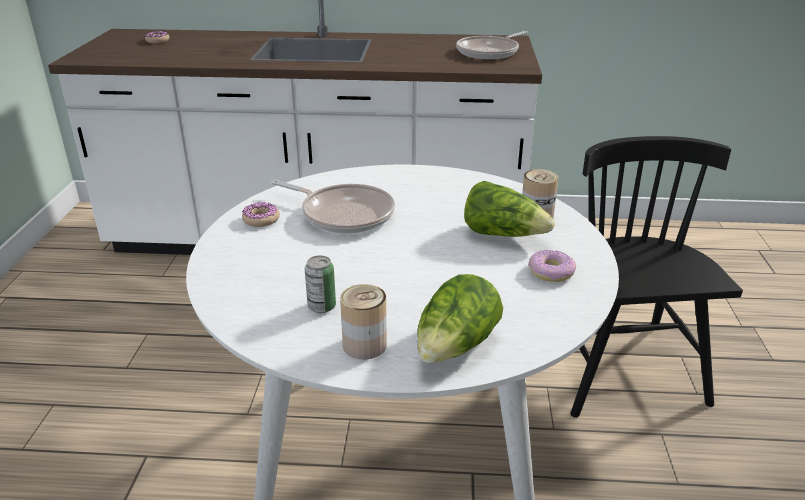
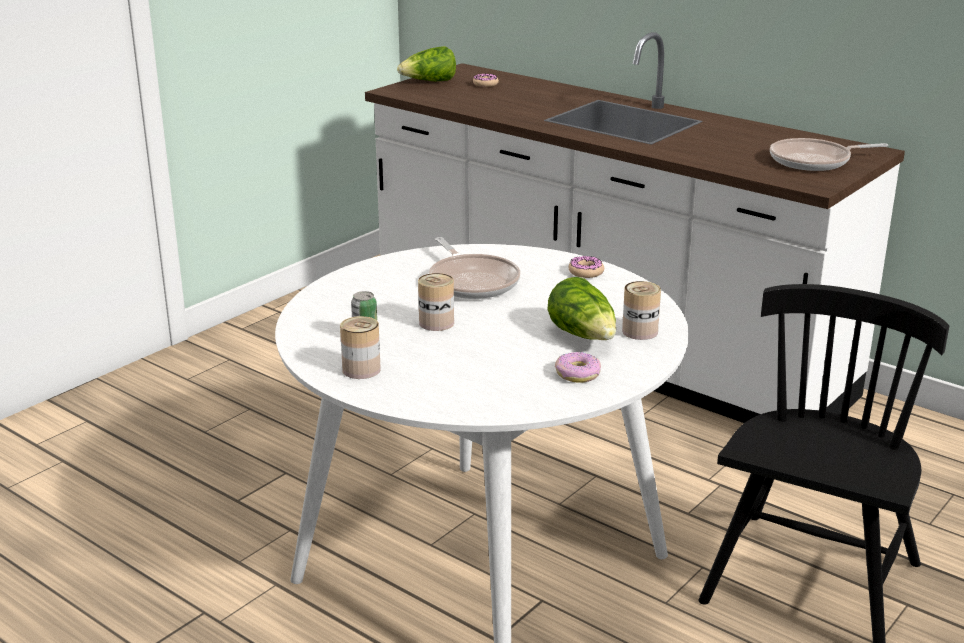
camera: 35 degrees right, 5 degrees down
(261, 219) = (402, 267): donut -> donut (586, 272)
(367, 265) = (436, 323): none -> can
(456, 347) = (422, 393): lettuce -> lettuce (429, 82)

